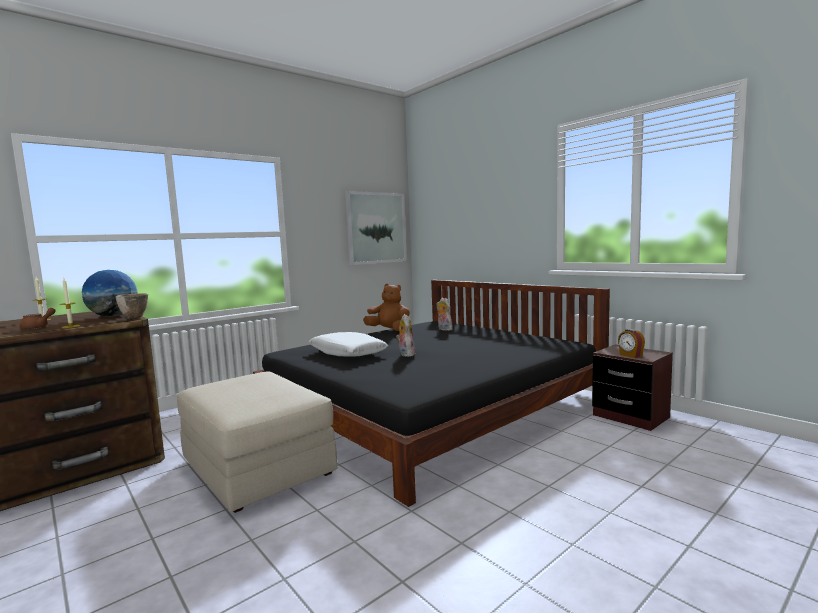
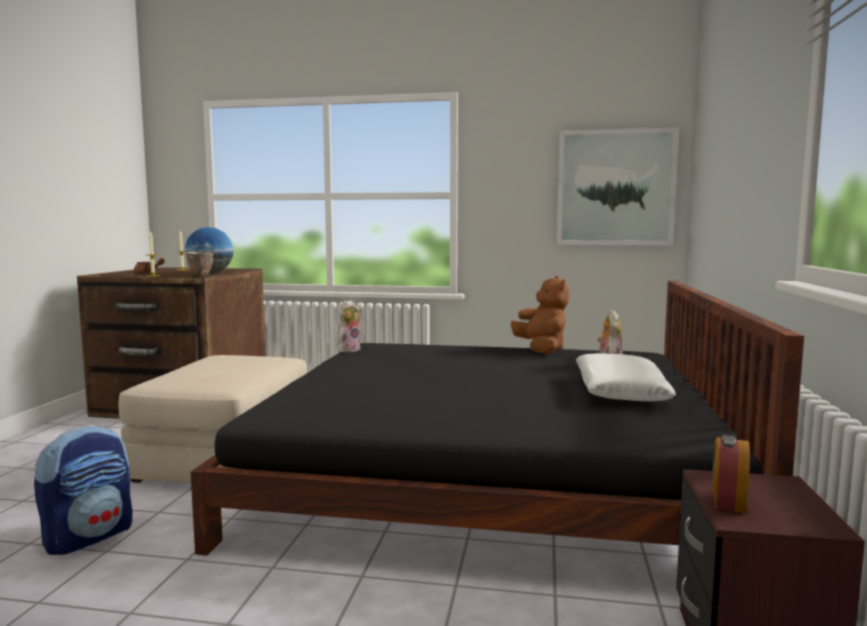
camera: 50 degrees right, 0 degrees up
(316, 546) = (89, 536): none -> backpack
(347, 353) = (396, 361): white pillow -> white pillow (619, 391)
(405, 354) = (436, 379): plush toy -> plush toy (348, 350)

